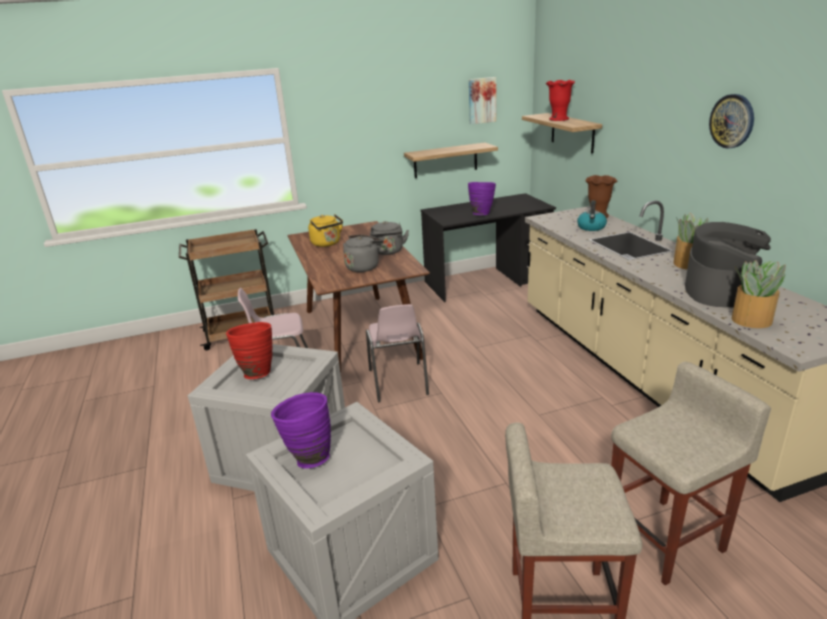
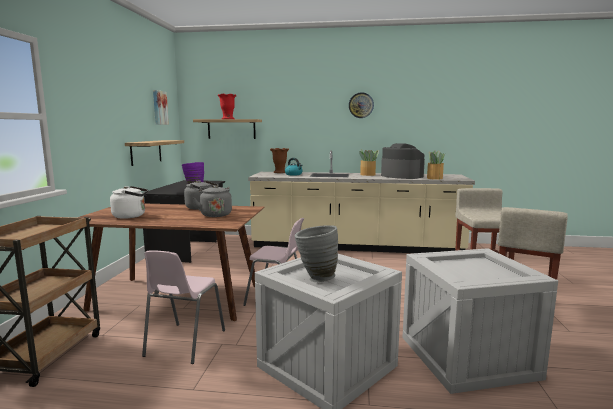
camera: 65 degrees left, 15 degrees down
(256, 372) = (315, 279): red vase -> grey vase
(307, 457) = (465, 277): purple vase -> none
(327, 244) = (131, 216): yellow kettle -> white kettle

